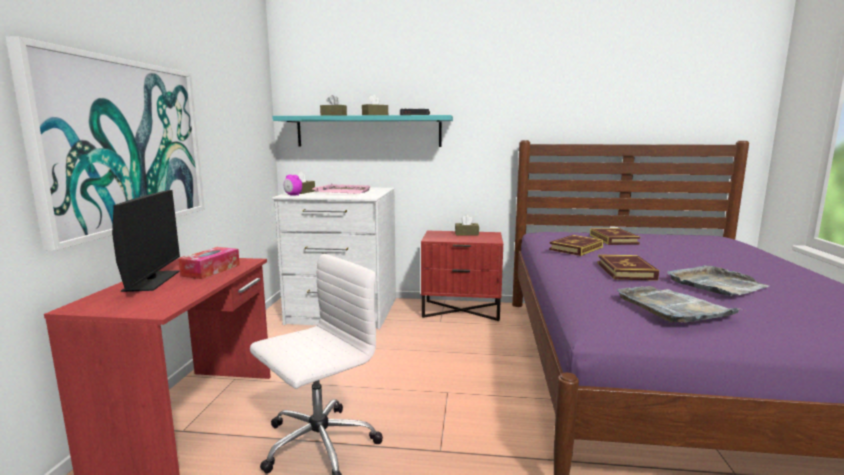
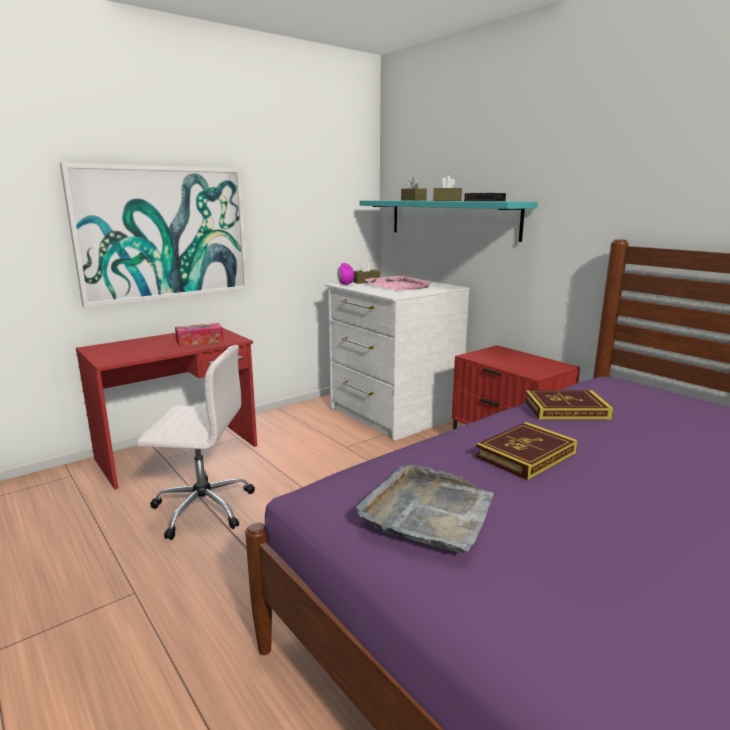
camera: 45 degrees right, 5 degrees up
(152, 281) = (157, 340): monitor -> none
(466, 234) = (527, 359): brown tissue box -> none
(613, 239) = (670, 414): book -> none
(716, 284) = (594, 519): grey tray -> none

